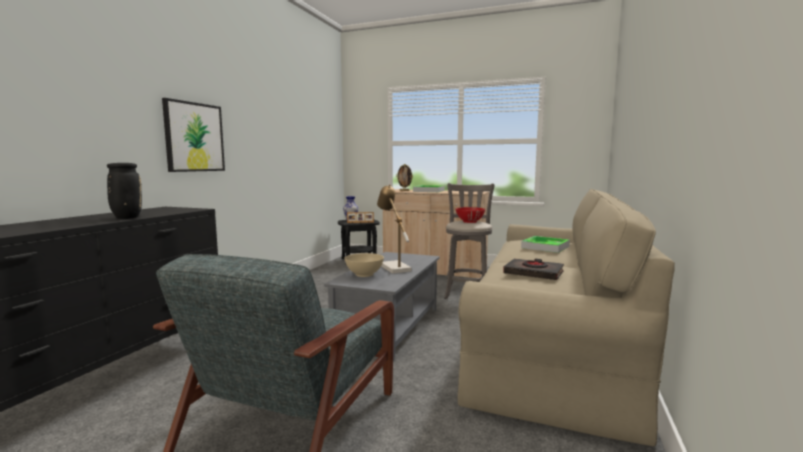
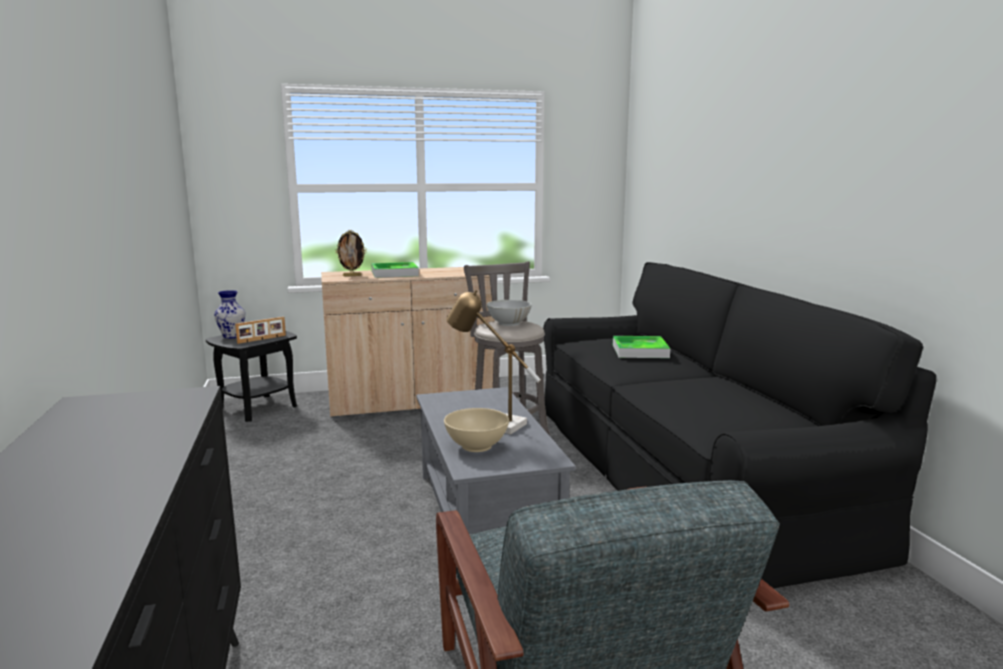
camera: 35 degrees left, 5 degrees up
(126, 218) = (144, 455): black vase -> none
(194, 137) = (61, 223): picture -> none
(469, 221) = (508, 323): red bowl -> white bowl
(533, 273) = (712, 398): black book -> none
(550, 338) = (680, 471): beige sofa -> black sofa

